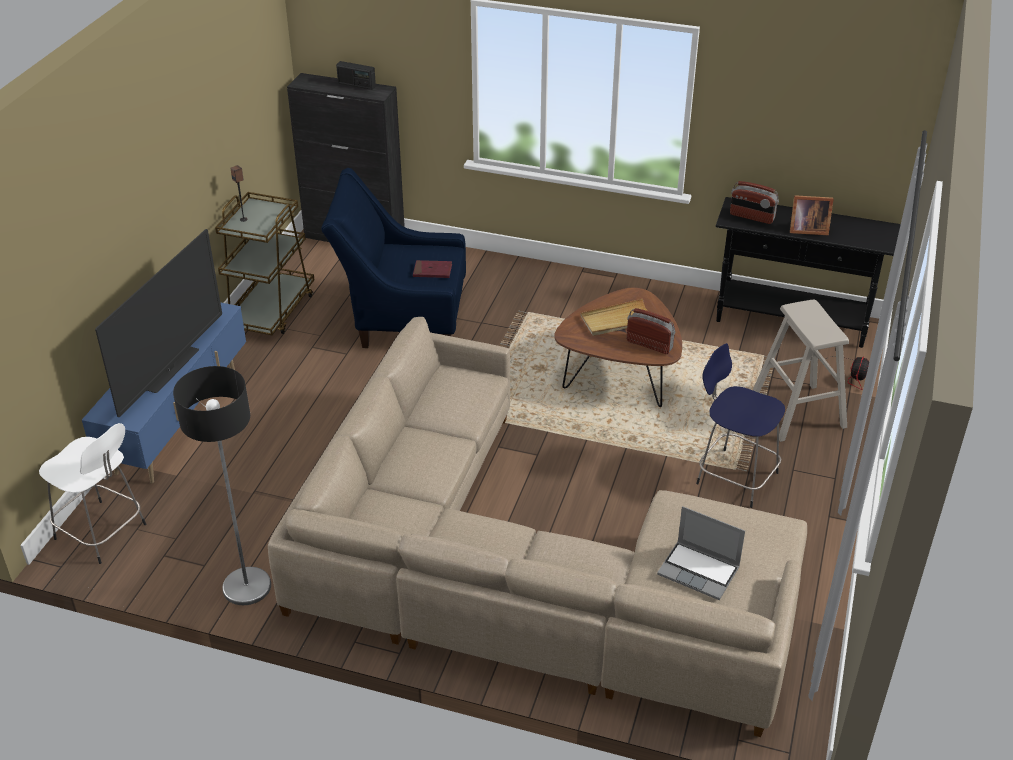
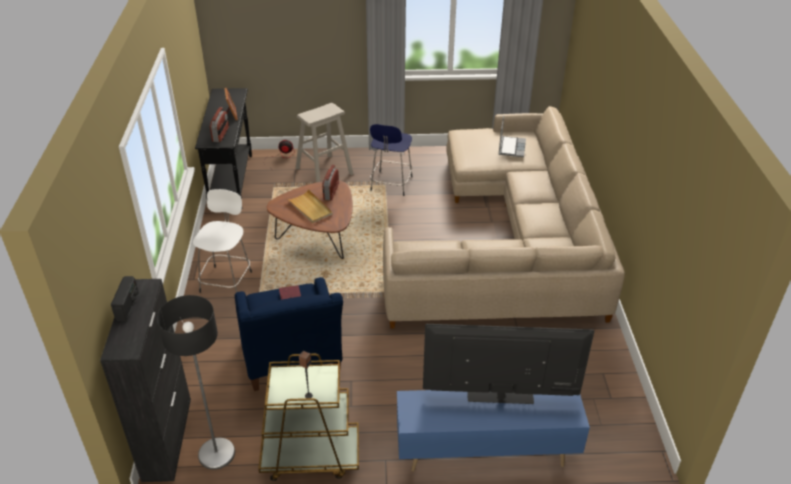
camera: 110 degrees left, 0 degrees up
(103, 533) = (618, 442): white stool -> white stool (227, 280)
(246, 587) = (603, 346): floor lamp -> floor lamp (217, 454)

